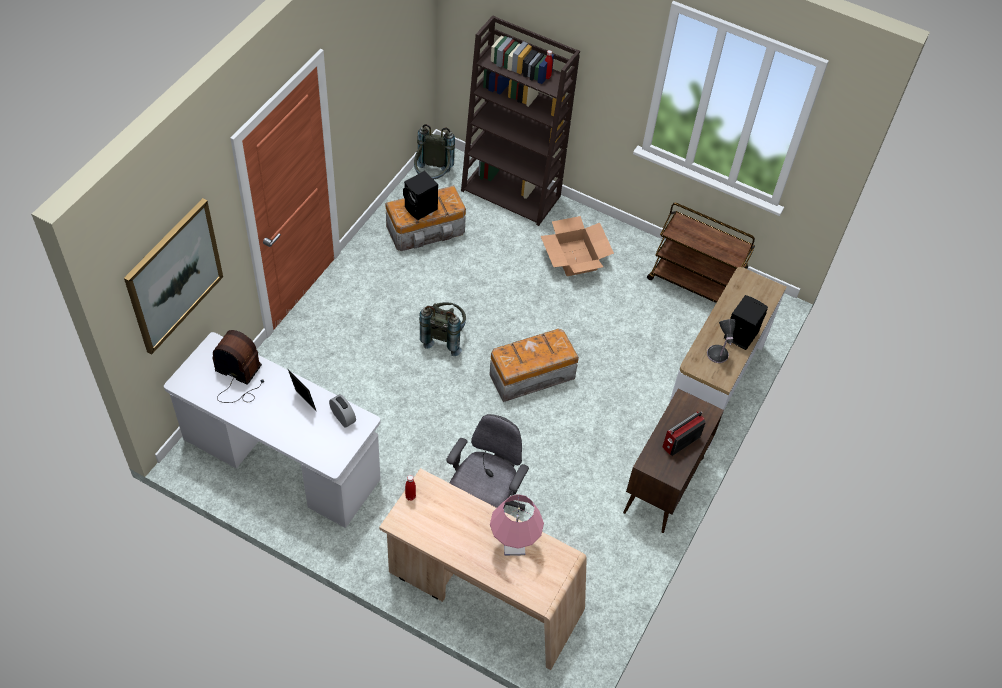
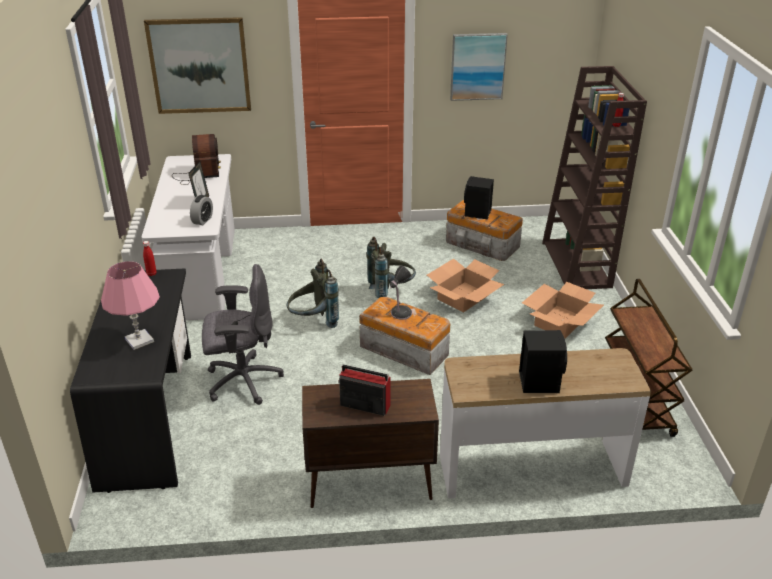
camera: 60 degrees right, 20 degrees down
(369, 79) = (477, 66): none -> picture
(432, 177) = (535, 227): grey backpack -> grey backpack (313, 322)
(483, 593) = (151, 417): beige desk -> black desk
(492, 293) = (463, 297): none -> cardboard box
(717, 355) = (491, 376): table lamp -> table lamp (400, 313)

